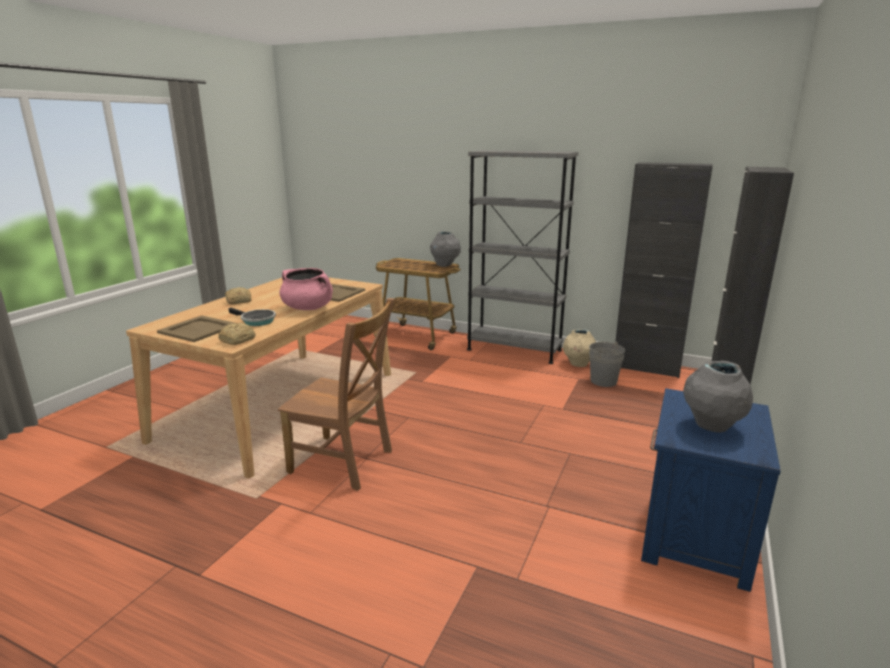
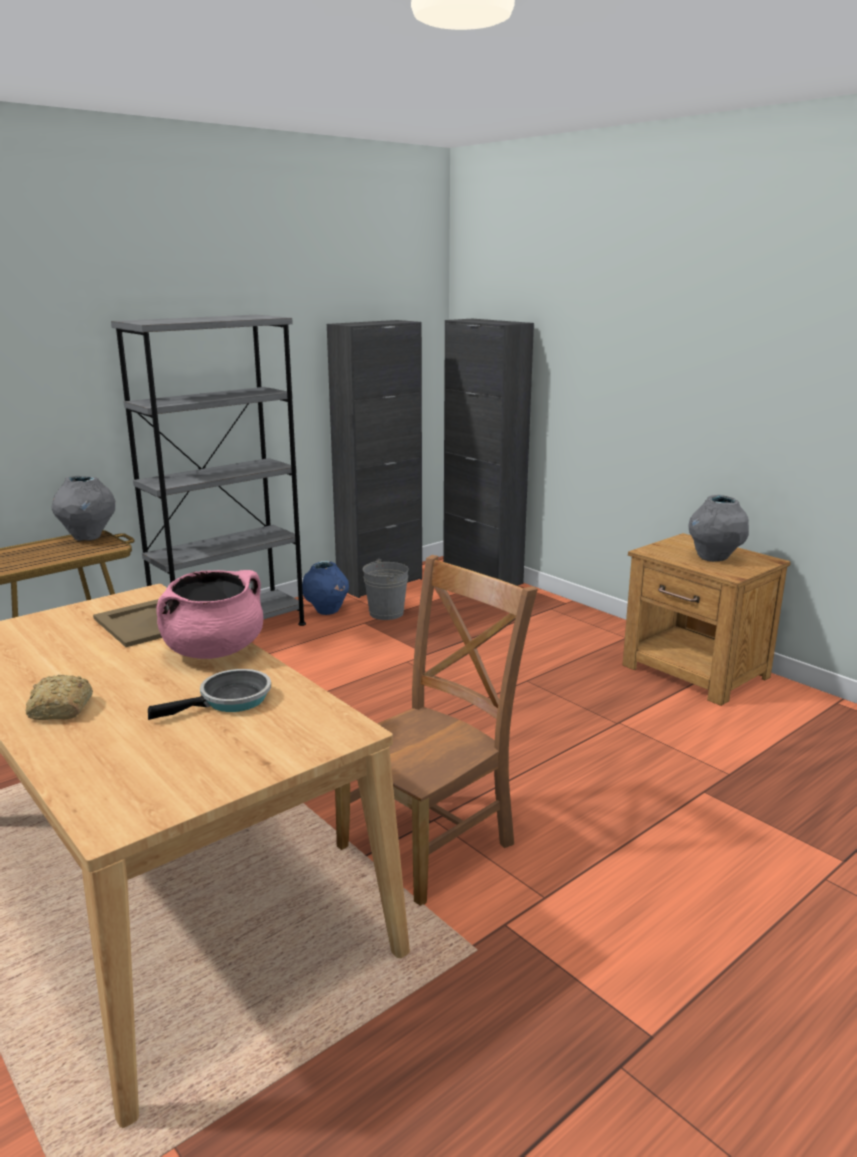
camera: 65 degrees left, 0 degrees up
(199, 329) = (206, 761): beige tray -> none
(238, 340) = (327, 724): bread -> none
(578, 364) = (327, 611): beige vase -> blue vase
(694, 537) = (696, 672): blue nightstand -> brown nightstand

